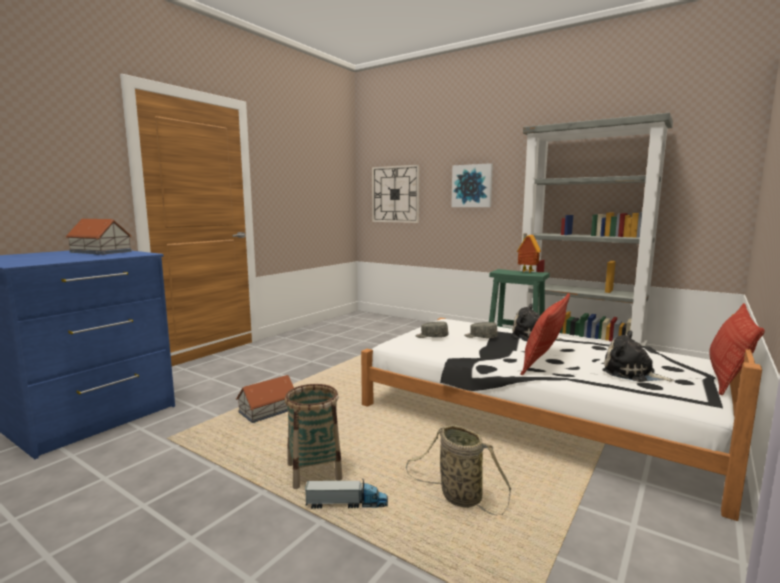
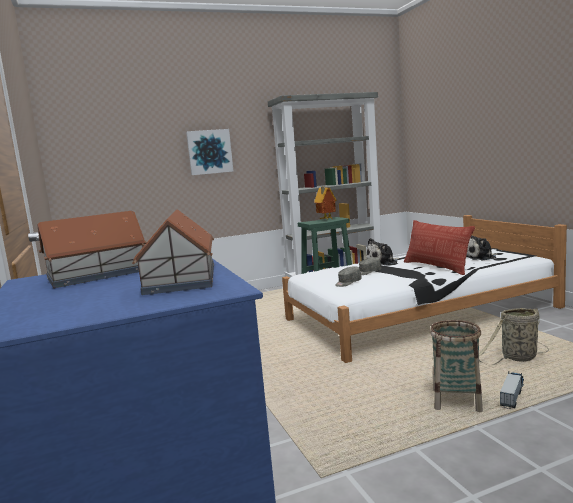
camera: 55 degrees left, 0 degrees up
(268, 411) = (309, 408): toy house -> toy house (182, 278)
(395, 194) = (112, 167): wall clock -> none
(727, 376) = (493, 247): pillow -> none

